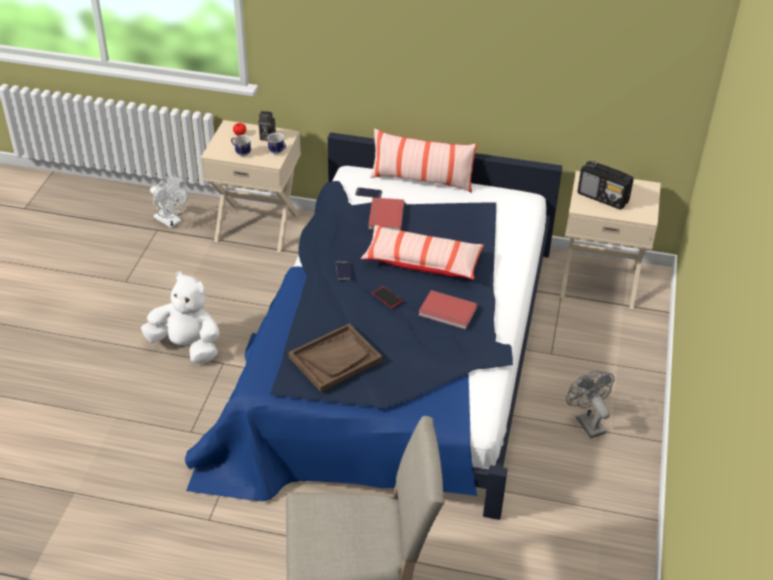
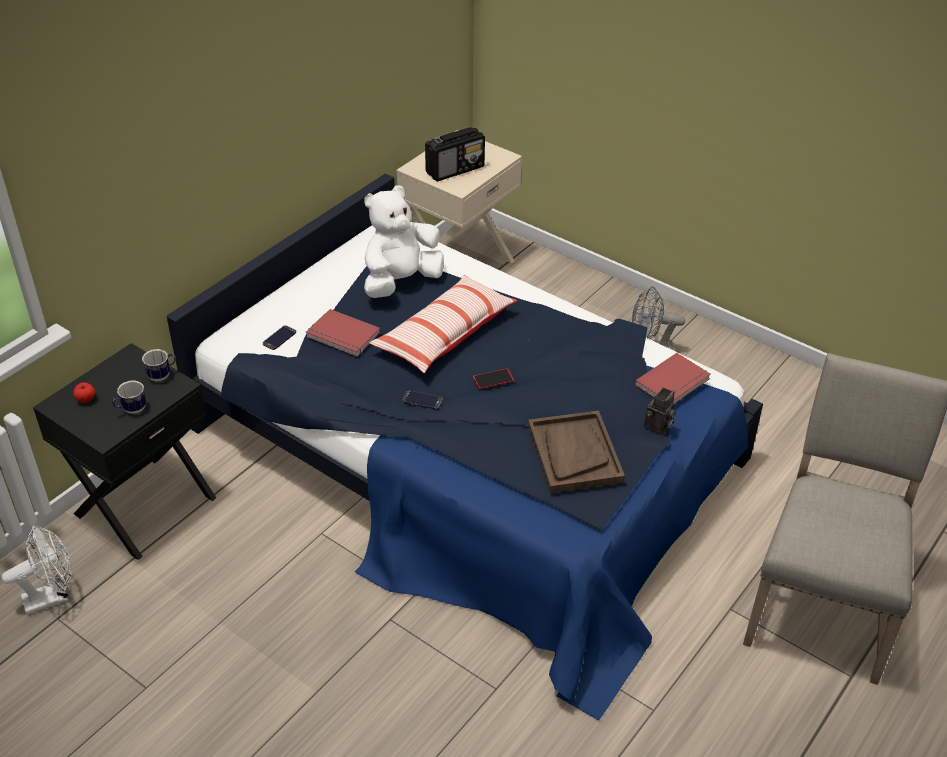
camera: 65 degrees left, 0 degrees up
(187, 346) = (333, 649): white plush toy -> white plush toy (400, 282)
(257, 226) = (144, 504): beige nightstand -> black nightstand
(266, 137) = (118, 376): camera -> camera (658, 427)
(422, 180) = (290, 289): pillow -> none
(447, 312) = (544, 343): red book -> red book (674, 383)

